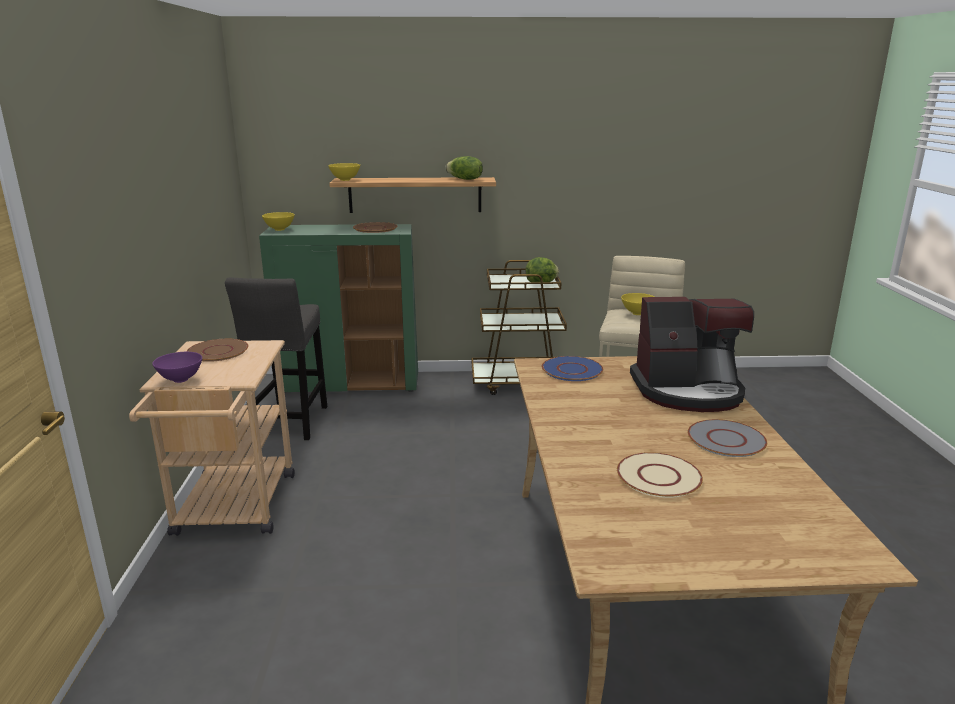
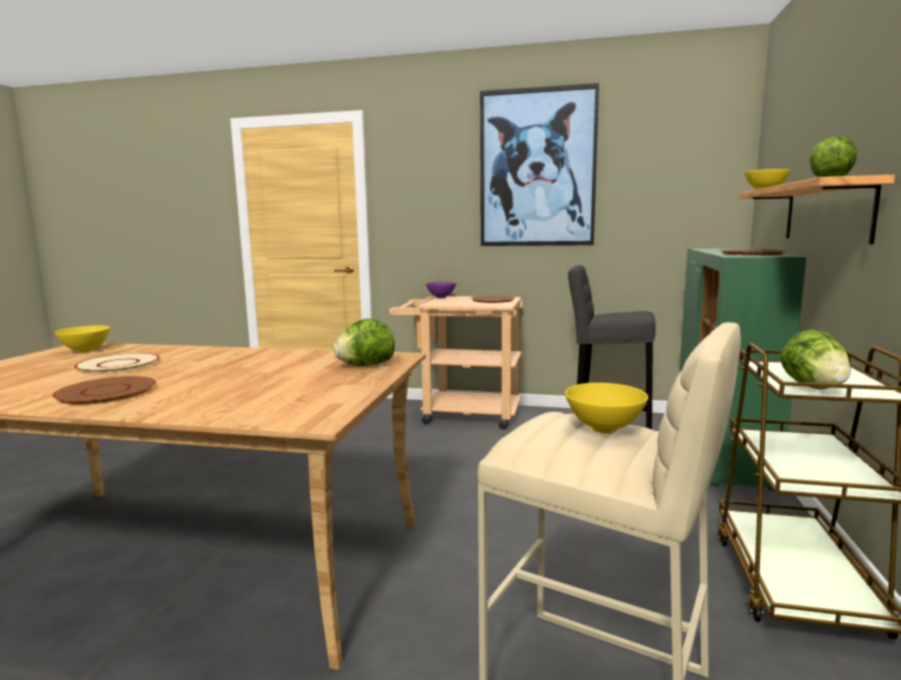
camera: 105 degrees right, 10 degrees down
(162, 170) = (537, 168): none -> picture
(279, 229) = (719, 248): yellow bowl -> yellow bowl (85, 351)
(572, 370) = (366, 365): blue plate -> lettuce
(688, 391) = (230, 398): coffee machine -> none
(726, 439) = (107, 392): grey plate -> brown plate

